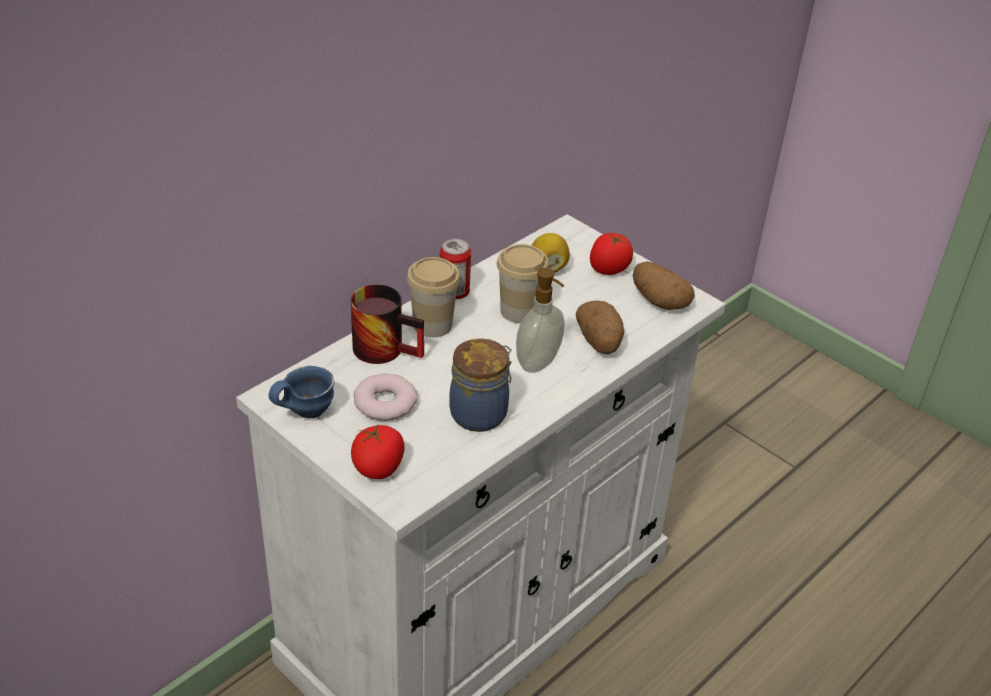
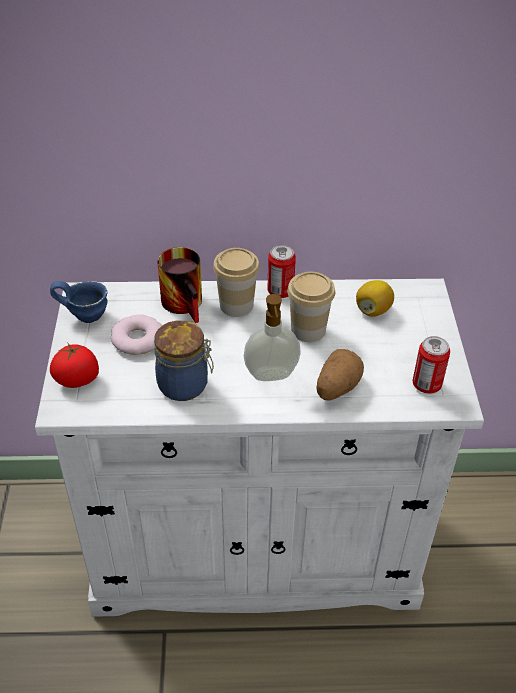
camera: 45 degrees right, 5 degrees up
(609, 268) = (420, 337): tomato -> none
(658, 301) = (426, 384): potato -> can

